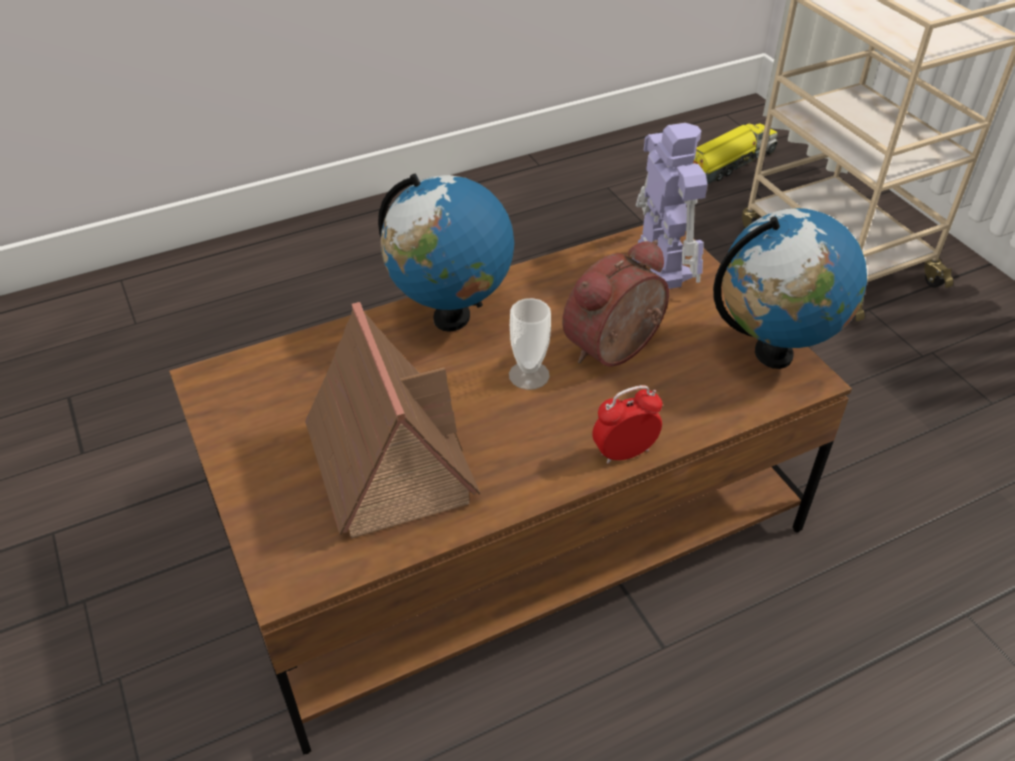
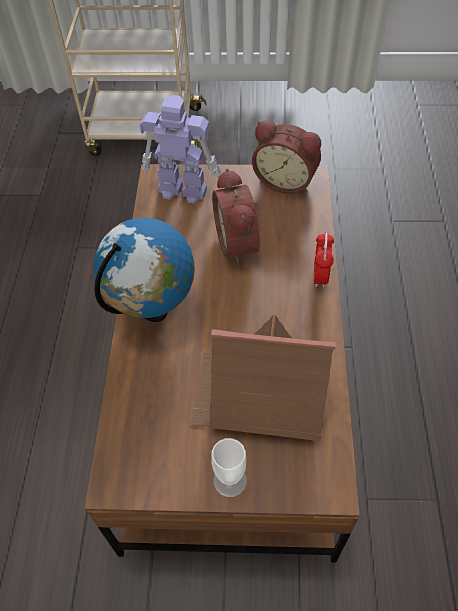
camera: 60 degrees left, 10 degrees up
(529, 375) = (233, 292): cup -> cup (230, 480)
(727, 164) = (27, 129): toy truck -> none
(773, 354) = (286, 180): globe -> alarm clock

